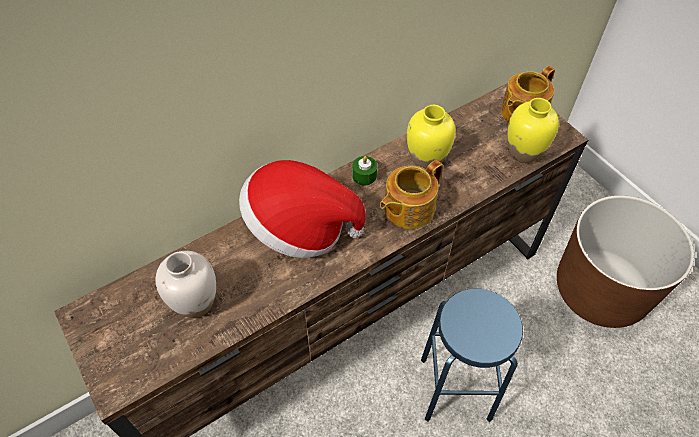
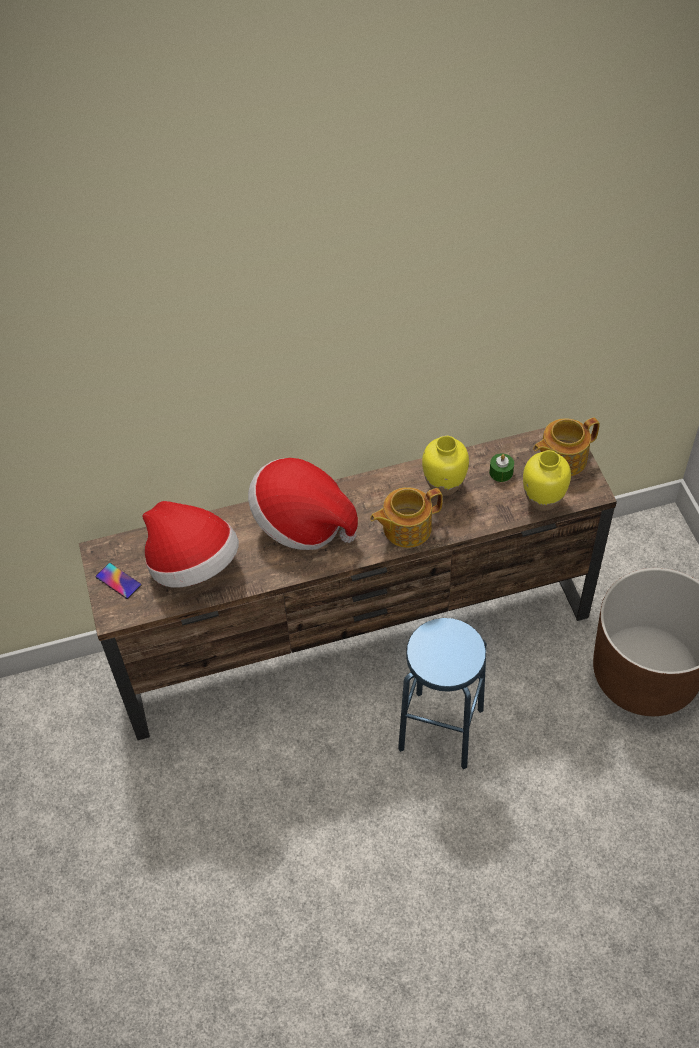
camera: 20 degrees right, 0 degrees up
(112, 344) = (118, 581): none -> phone
(195, 303) = (193, 564): white vase -> hat
(364, 175) = (378, 487): green candle -> green candle (501, 472)

